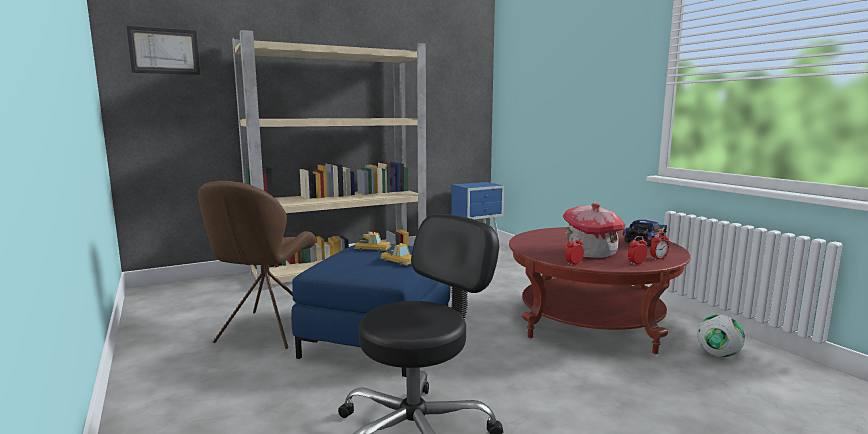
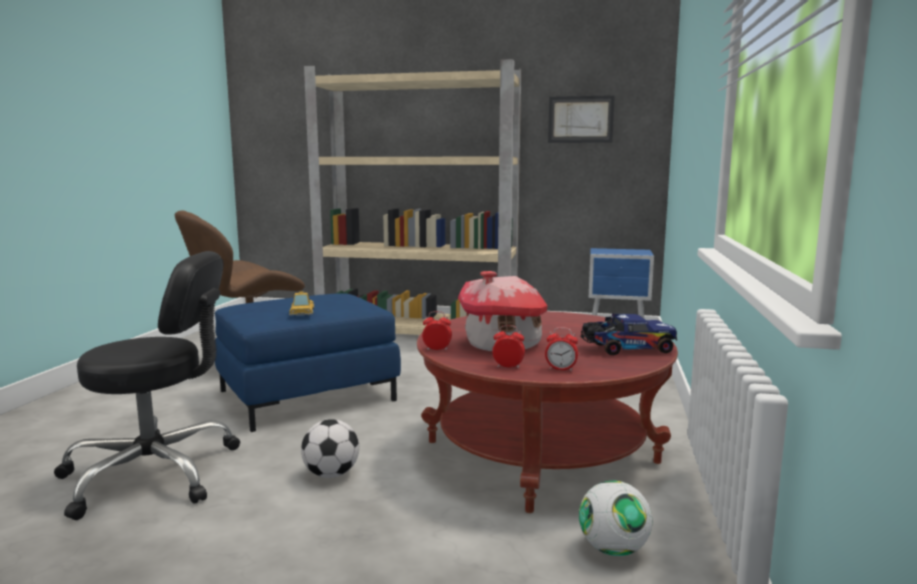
camera: 40 degrees right, 0 degrees up
(164, 51) = (278, 93): picture -> picture (580, 119)
(373, 248) = (321, 298): toy car -> none
(527, 379) = (331, 474): none -> football

